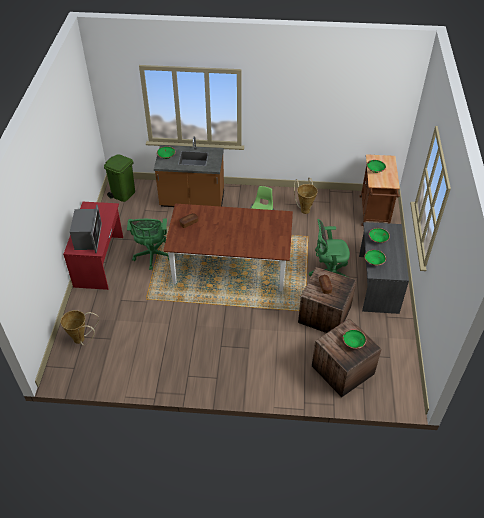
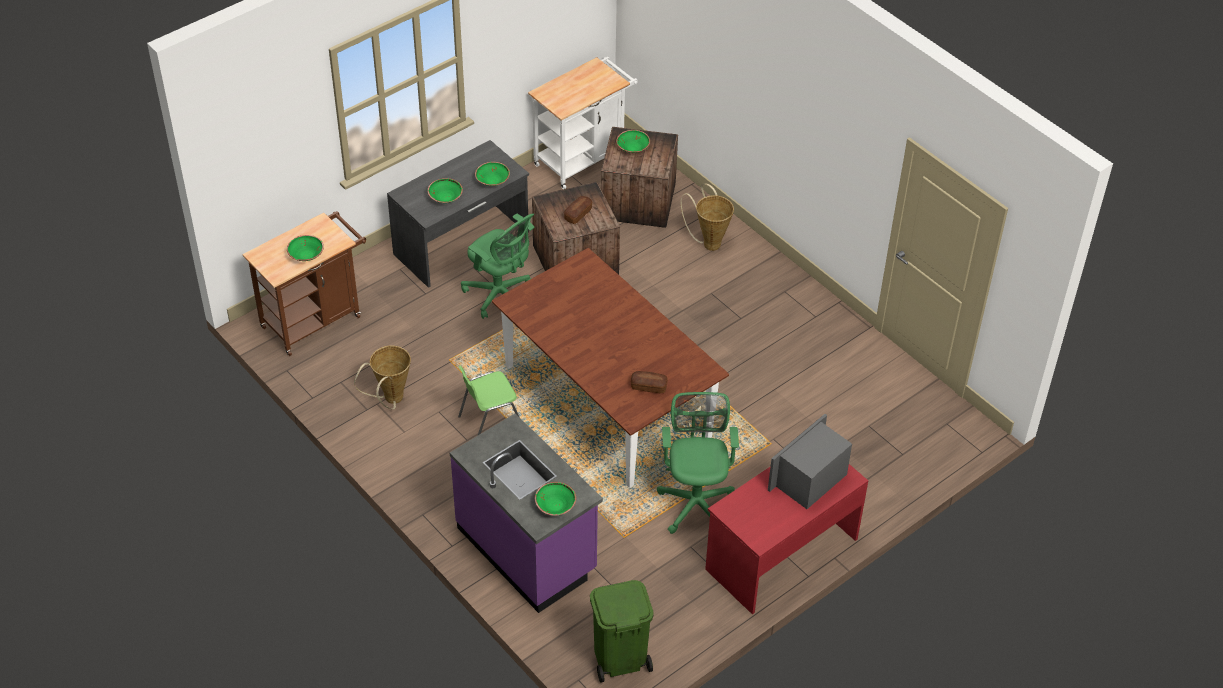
camera: 135 degrees left, 0 degrees up
(82, 340) = (907, 452): basket -> basket (709, 242)
(152, 256) = (695, 500): green office chair -> green office chair turned 45 degrees counterclockwise
(192, 201) = (527, 549): brown counter -> purple counter
(400, 373) = (583, 158): none -> white cart

